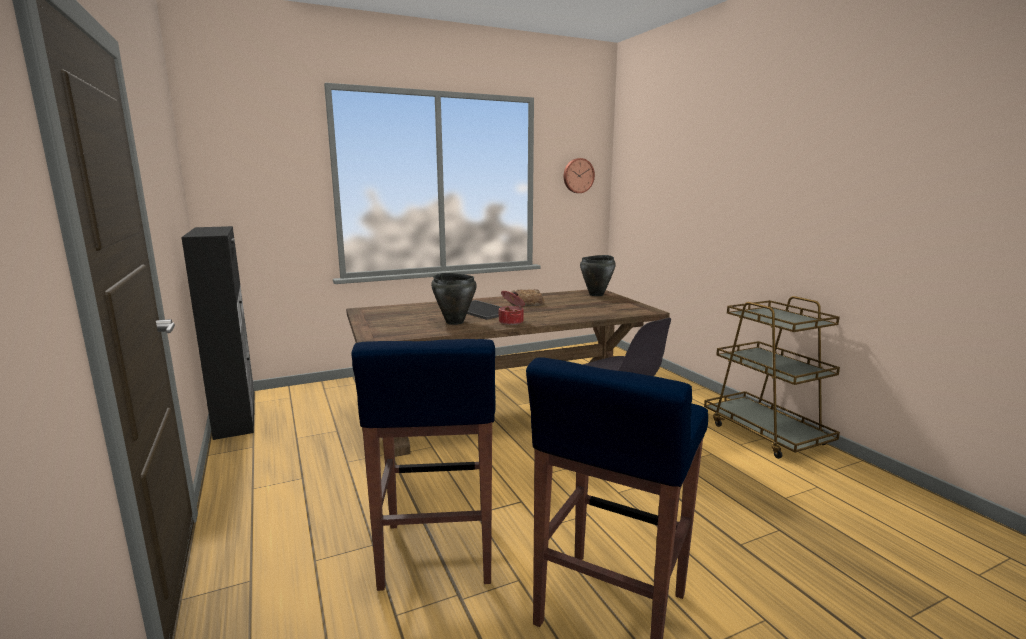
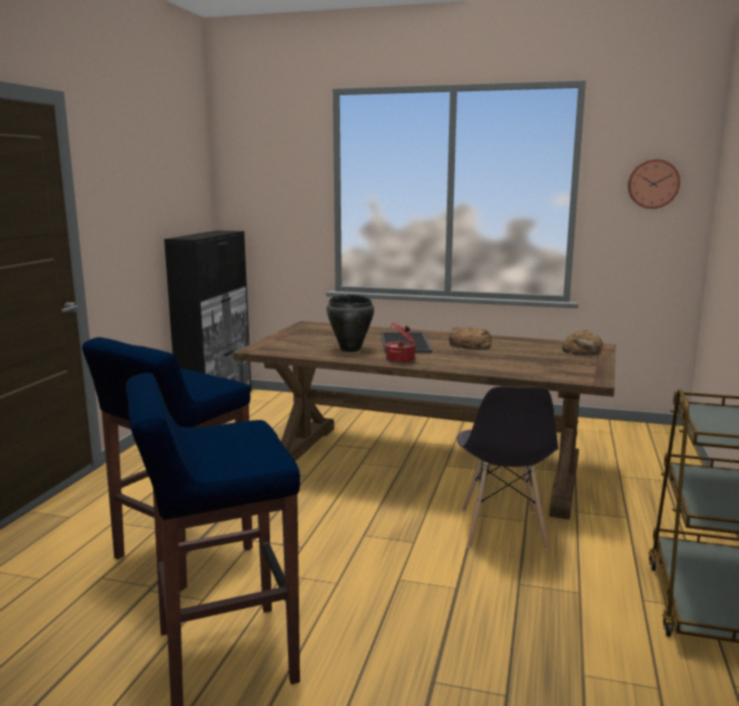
camera: 40 degrees right, 0 degrees up
(596, 294) = (583, 350): black cooking pot -> bread

